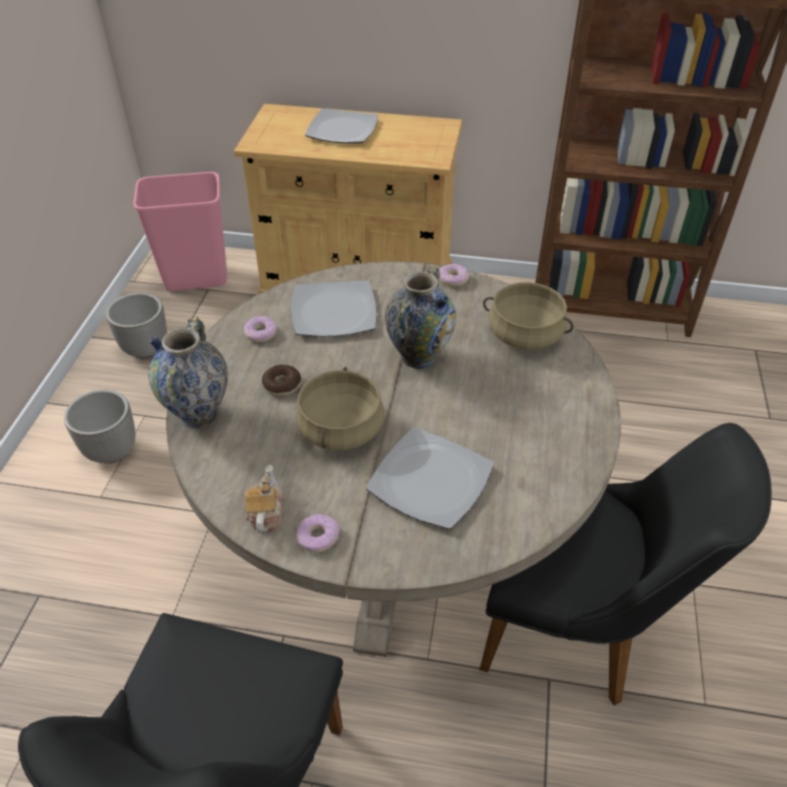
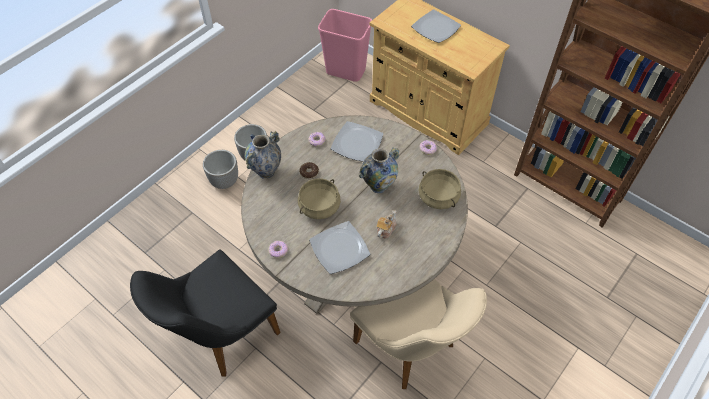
camera: 30 degrees right, 10 degrees up
(145, 349) = (298, 105): planter -> planter (224, 181)
(266, 513) = (265, 230): teapot -> teapot (385, 229)
(579, 630) = (411, 349): black chair -> beige chair

